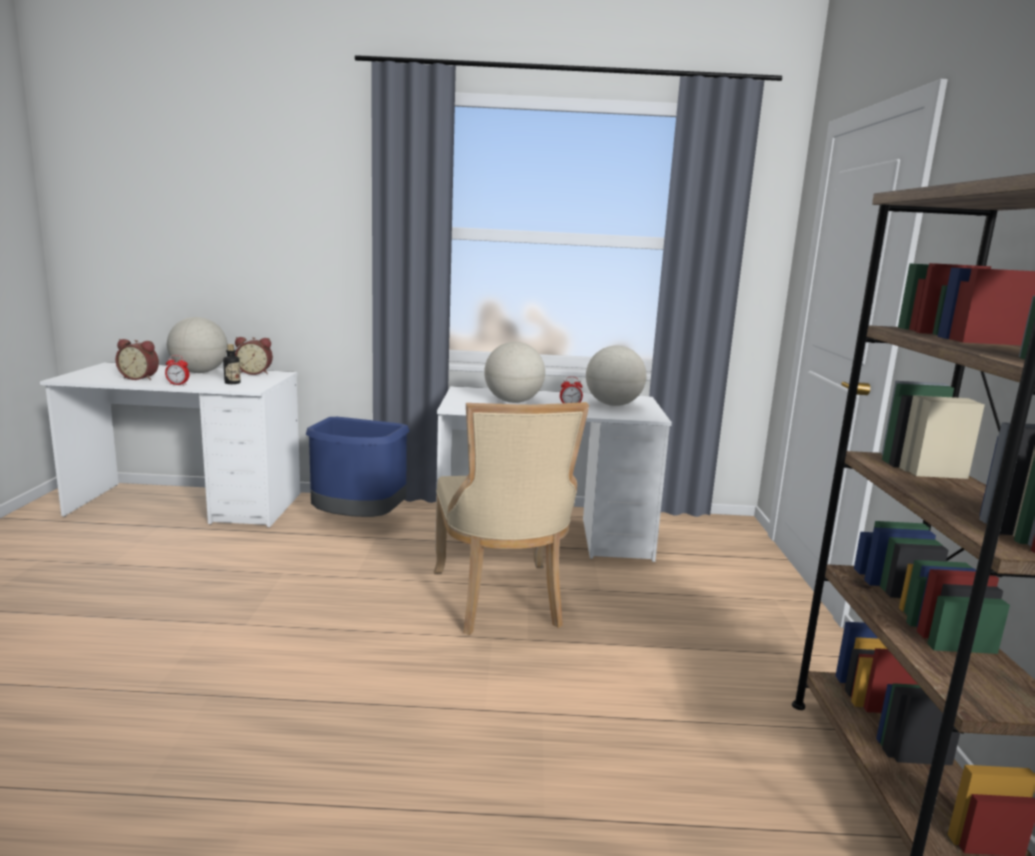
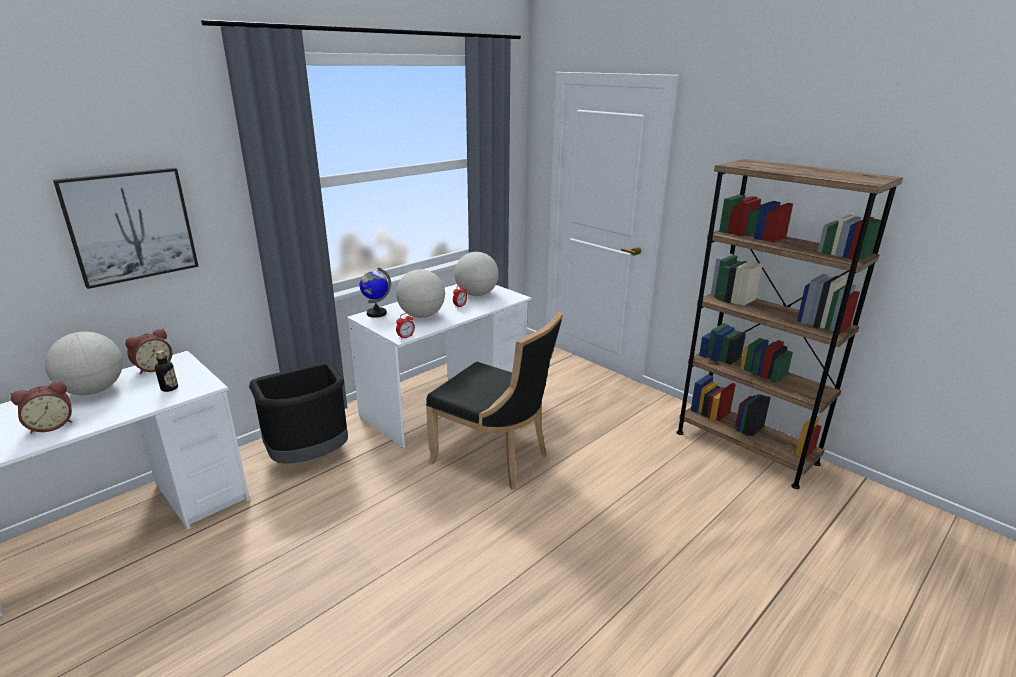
camera: 45 degrees left, 10 degrees up
(178, 384) = (121, 414): alarm clock -> alarm clock (406, 337)
(273, 241) = (130, 226): none -> picture
(358, 522) = (310, 457): blue trash can -> black trash can
(478, 390) = (376, 313): none -> globe
(501, 600) = (495, 458): beige chair -> black chair

